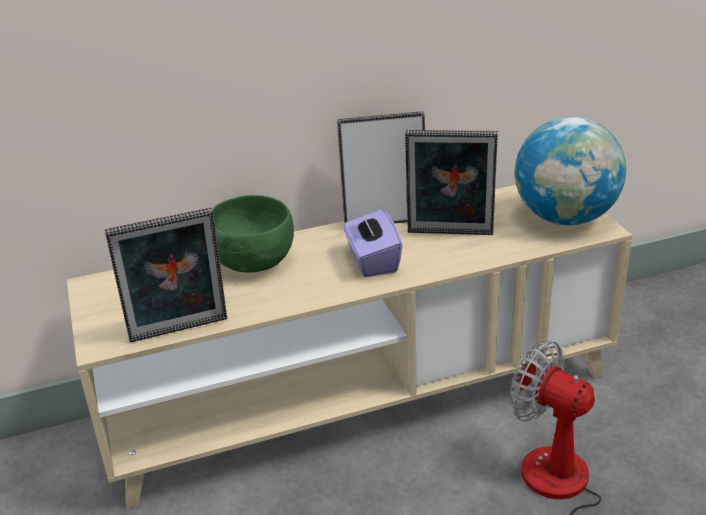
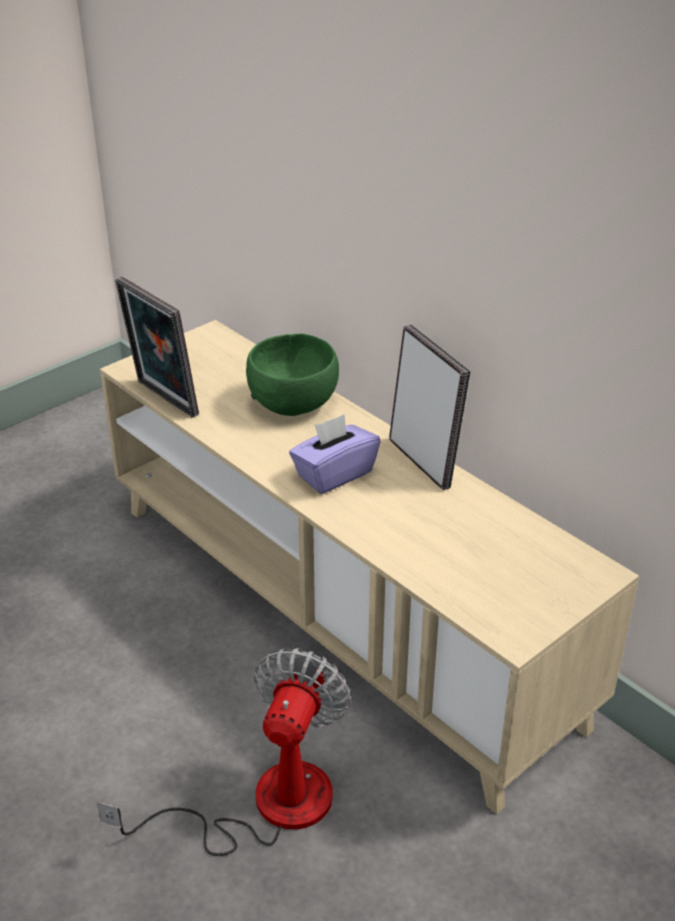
camera: 65 degrees right, 5 degrees up
(450, 235) = (421, 514): picture frame -> none
(565, 218) = (520, 600): globe -> none

